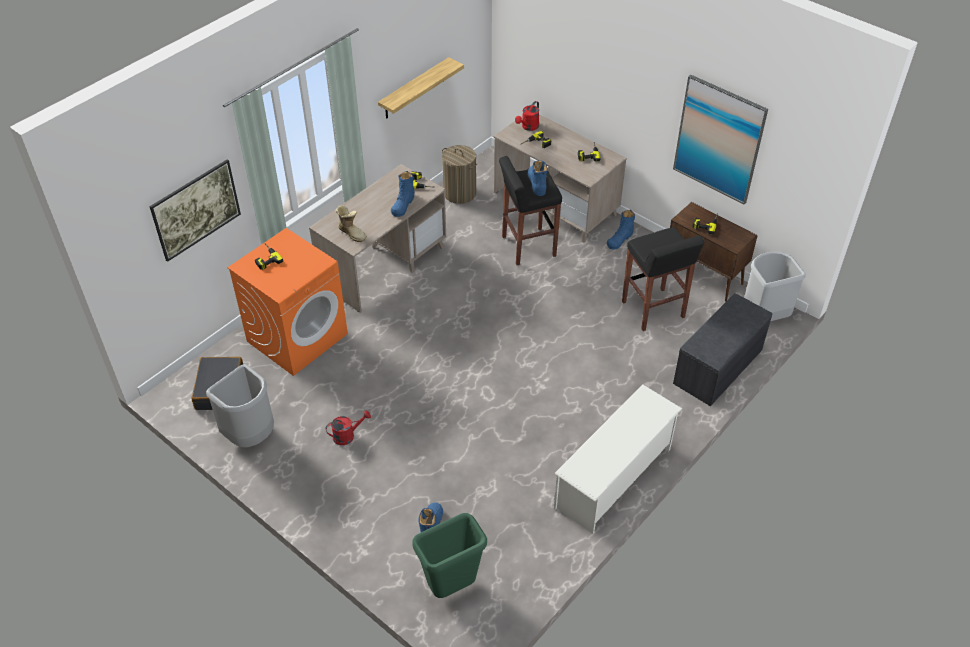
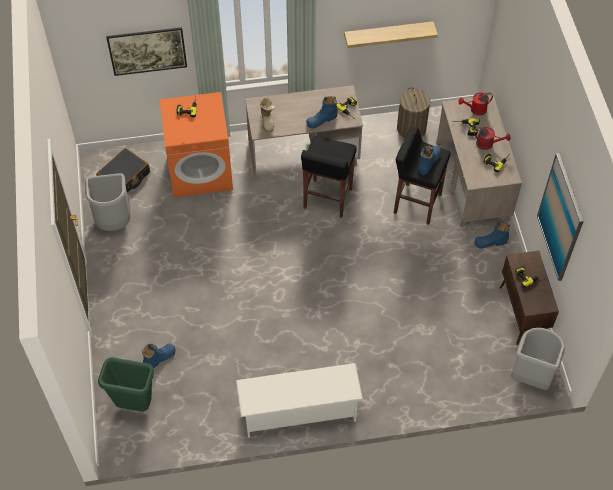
camera: 40 degrees right, 10 degrees up
(347, 435) = (167, 262): red watering can -> red watering can (488, 144)
(653, 310) = (454, 314): black stool -> black stool (327, 199)
(718, 367) = (454, 389): grey bench -> none

